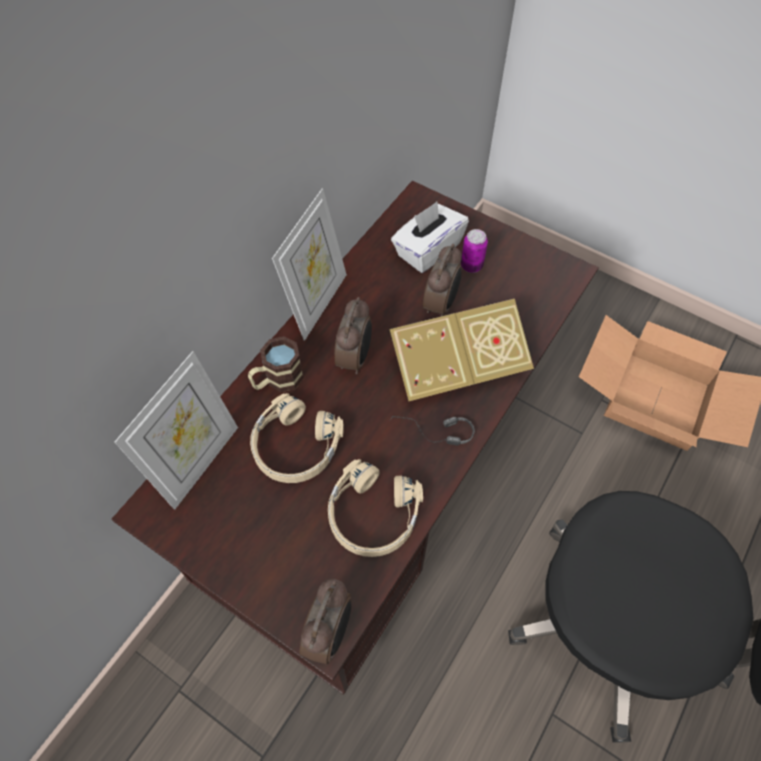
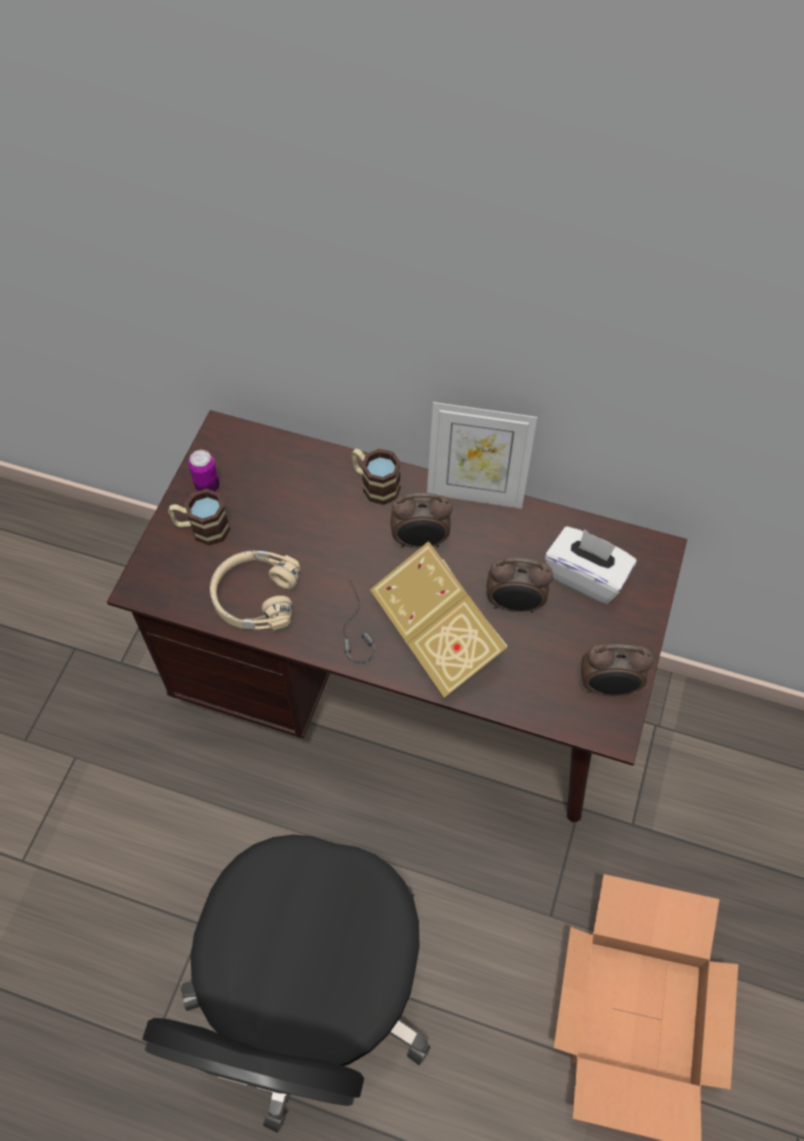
camera: 75 degrees right, 0 degrees up
(198, 462) = (274, 451): picture frame -> none
(271, 554) = (202, 529): none -> mug
(295, 447) = (308, 518): beige headphones -> none
(330, 632) = (144, 590): alarm clock -> alarm clock (608, 687)
(471, 265) = (581, 624): can -> can (207, 486)

